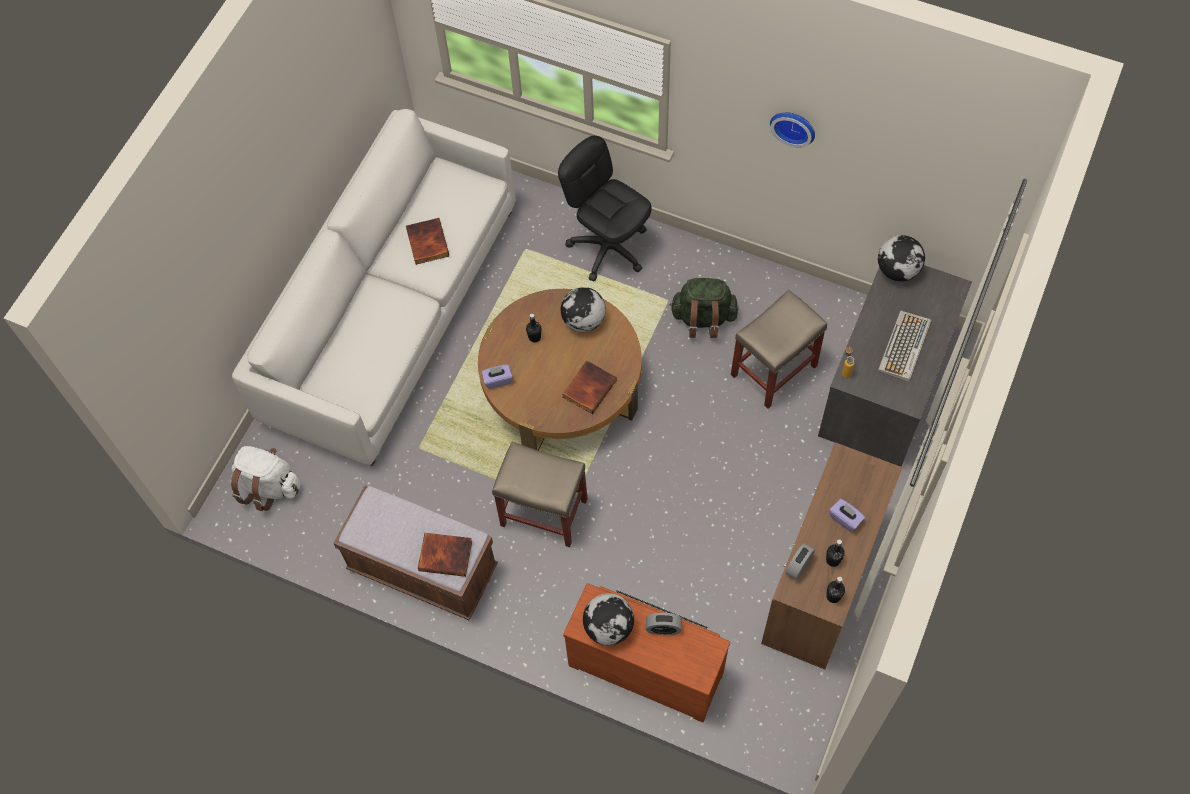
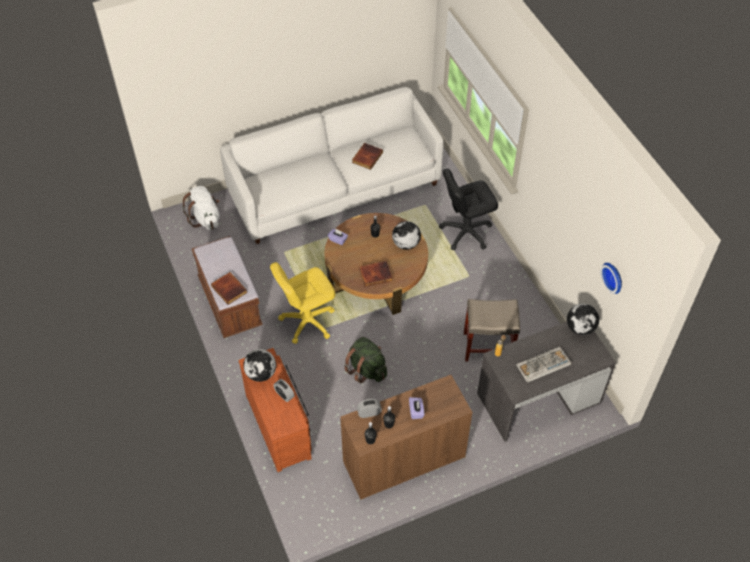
camera: 40 degrees right, 10 degrees down
(542, 512) = (307, 321): beige stool -> yellow office chair
(608, 247) = (466, 232): black office chair -> black office chair turned 105 degrees counterclockwise
(703, 318) = (478, 297): green backpack -> green backpack (366, 369)
(794, 126) = (565, 198): wall clock -> wall clock (614, 277)

